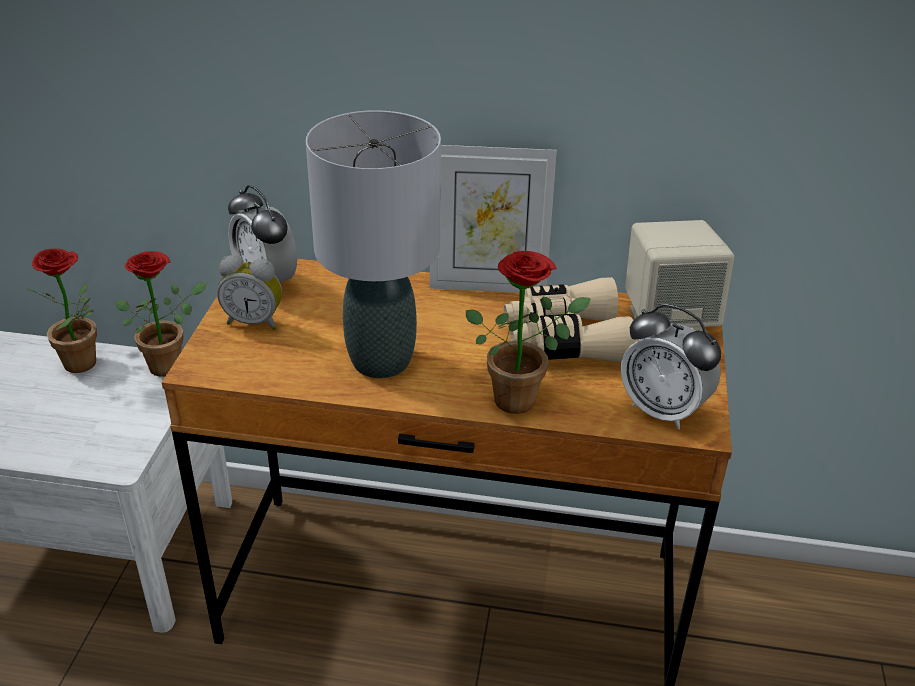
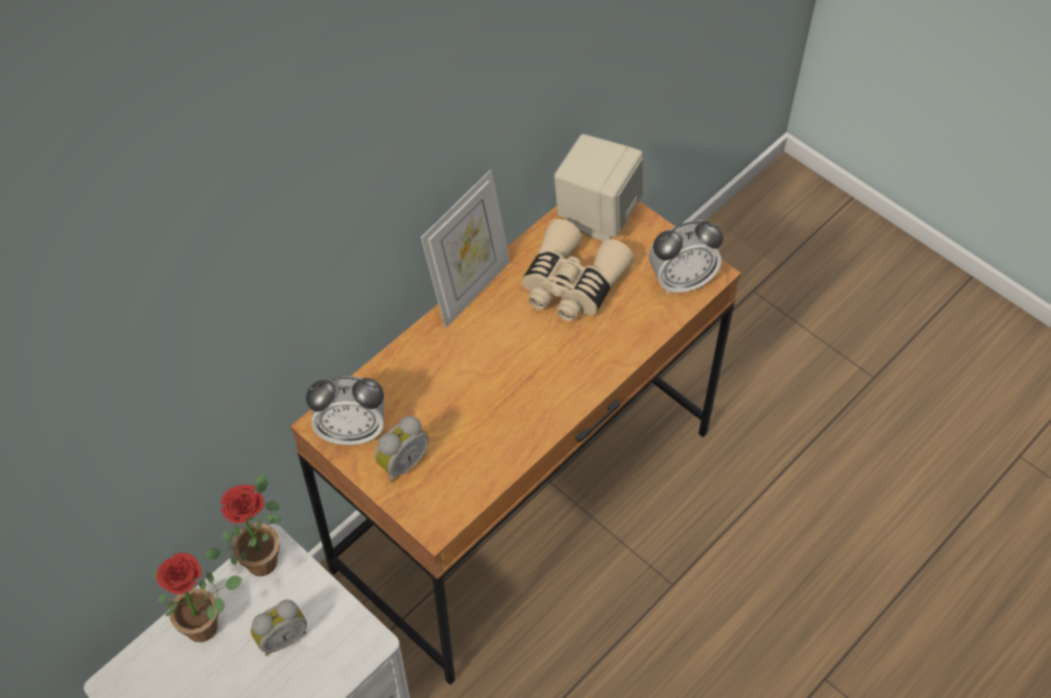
camera: 55 degrees left, 20 degrees up
(95, 410) = (281, 637): none -> alarm clock
(381, 360) = (513, 405): grey table lamp -> none
(522, 397) = (614, 347): potted plant -> none

